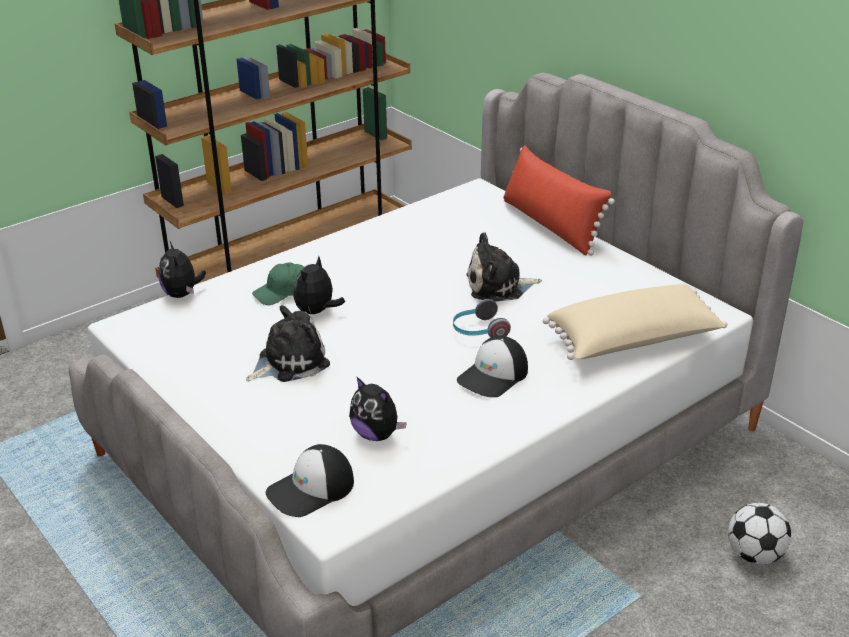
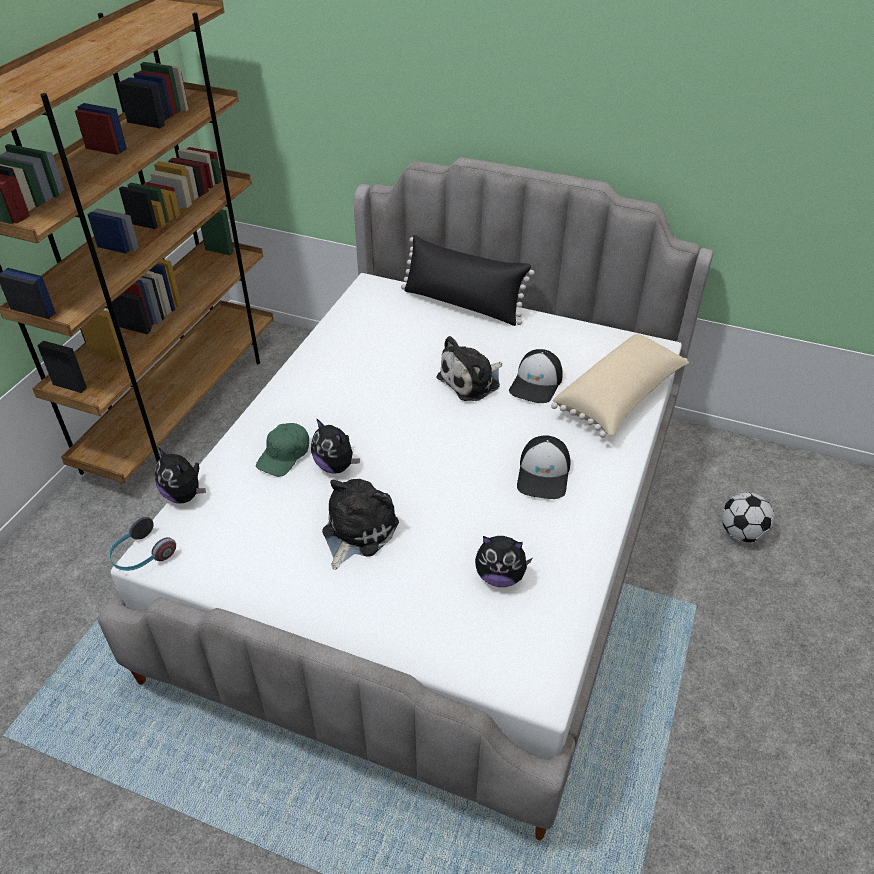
camera: 30 degrees left, 10 degrees up
(311, 489) = (494, 662): cap -> cap (536, 383)
(317, 312) = (336, 466): plush toy -> plush toy turned 45 degrees counterclockwise
(478, 331) = (494, 433): headphones -> headphones (141, 555)
(550, 225) = (462, 304): red pillow -> black pillow

